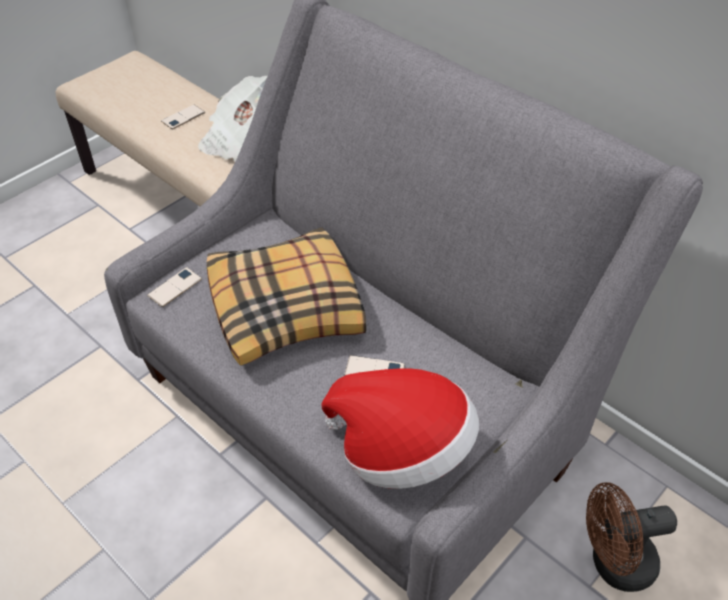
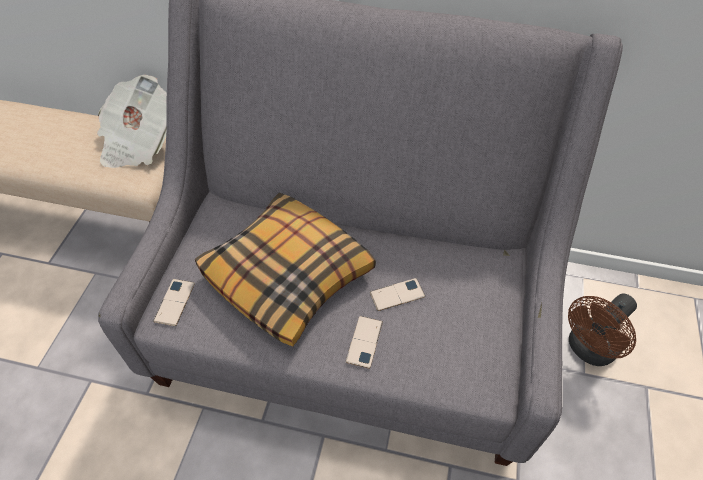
camera: 30 degrees left, 5 degrees up
(183, 117) = (66, 142): phone -> phone (364, 342)
(401, 449) = (464, 350): hat -> none

